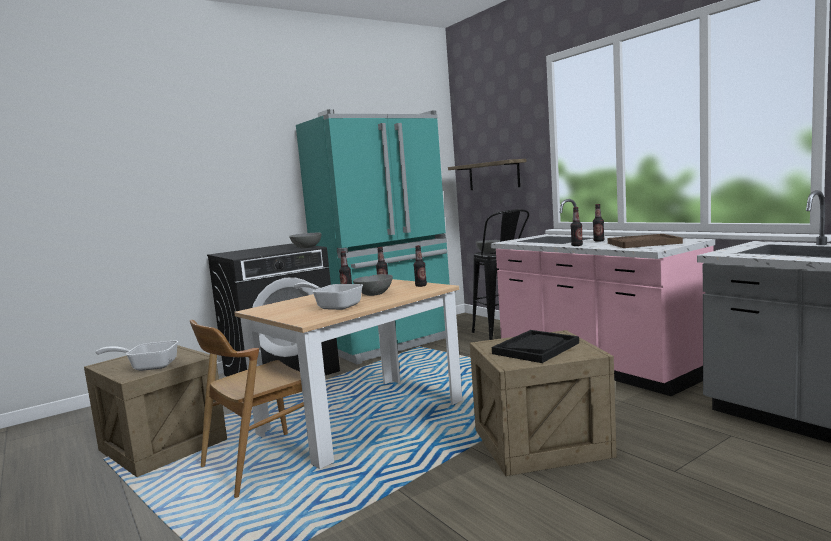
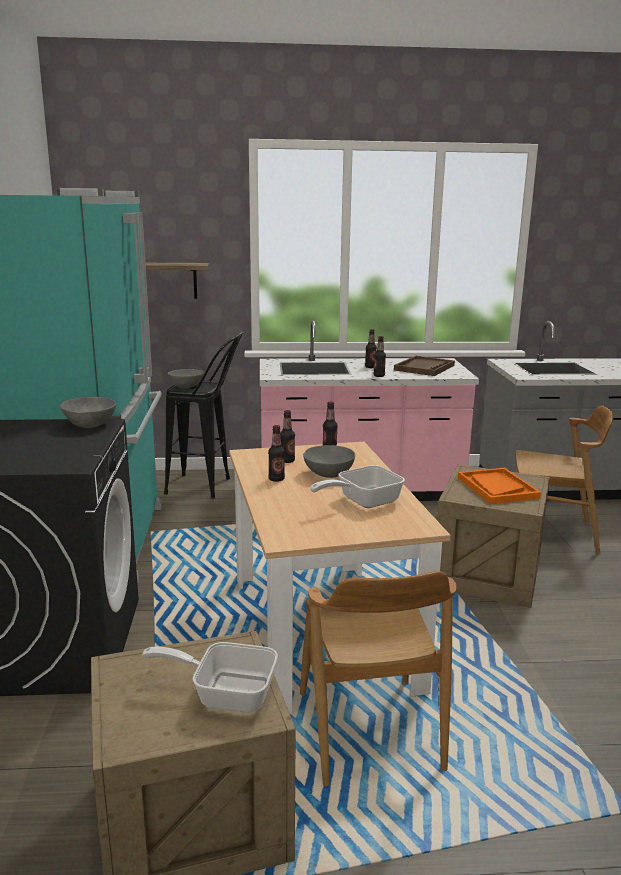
camera: 60 degrees left, 10 degrees up
(149, 366) = (225, 693): frying pan -> frying pan turned 75 degrees clockwise
(536, 348) = (497, 488): black tray -> orange tray
(692, 450) = (551, 533): none -> brown chair

